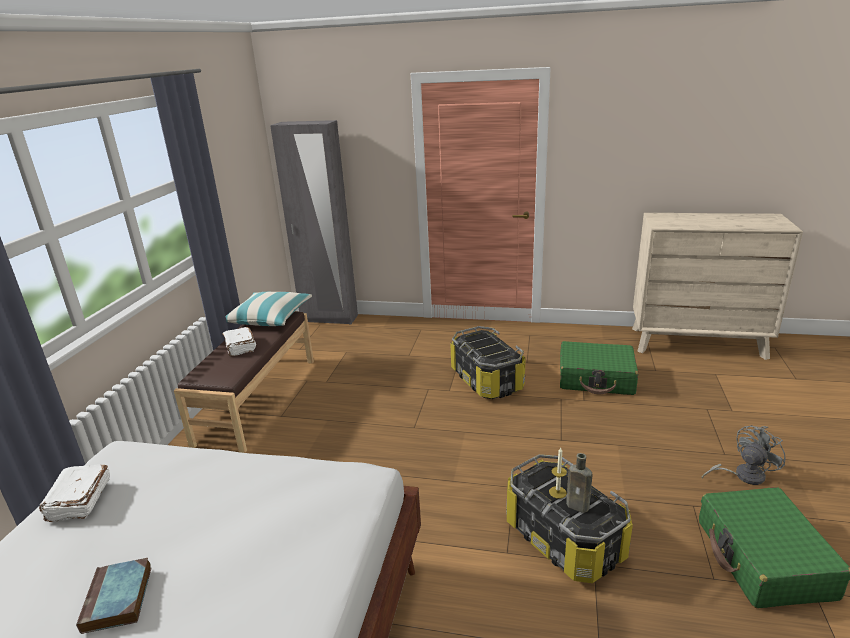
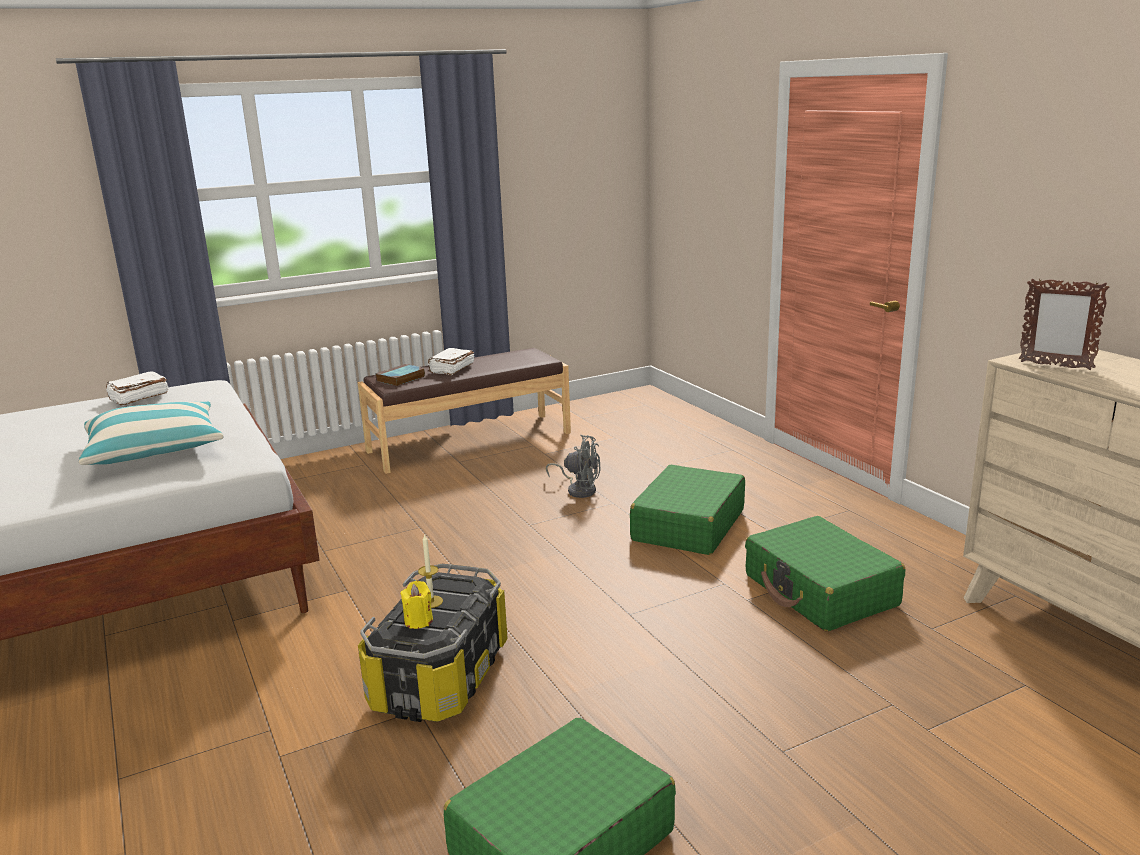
camera: 50 degrees right, 5 degrees down
(118, 600) = (45, 444): book -> book (400, 379)
(269, 318) = (524, 356): pillow -> pillow (154, 450)
(329, 318) = (665, 403): grey wardrobe -> none
(487, 380) = (688, 525): storage box -> green suitcase
(579, 506) = (418, 621): brown bottle -> yellow candle
(675, 224) = (1055, 365): none -> picture frame
(742, 475) = (746, 781): grey fan -> grey fan (579, 489)

